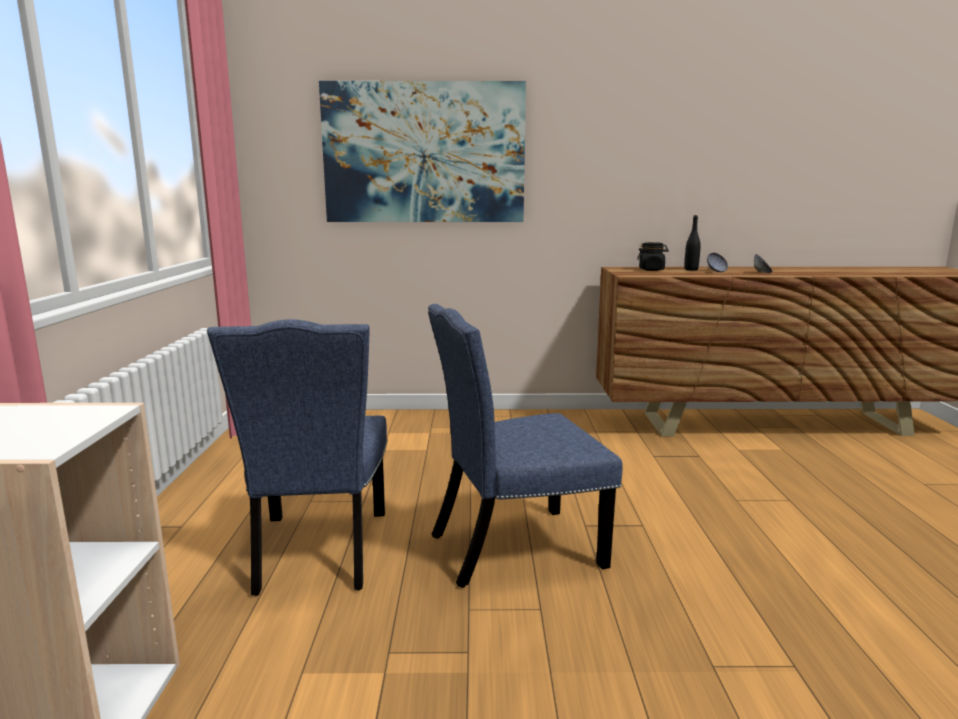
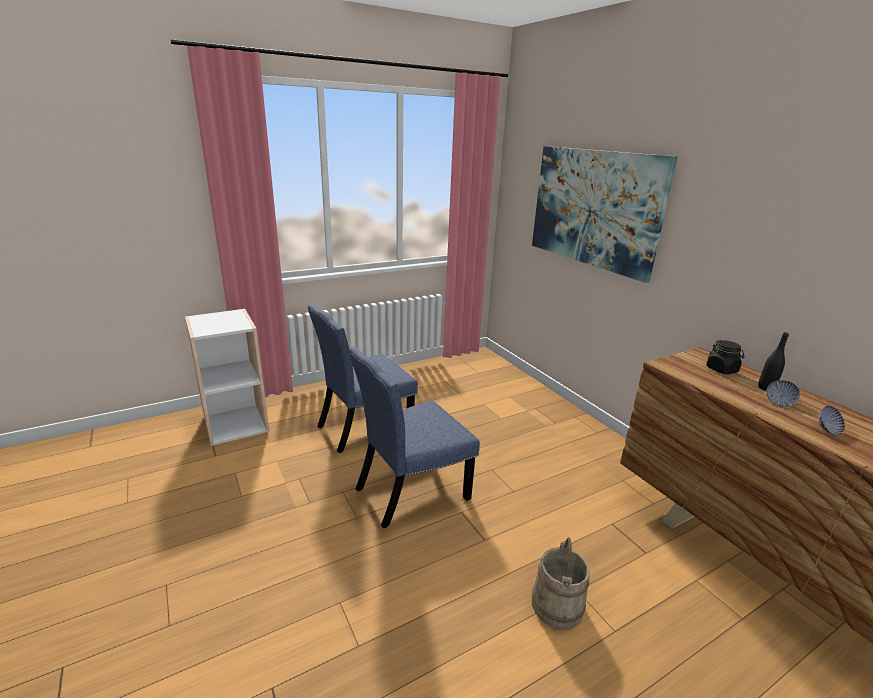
camera: 60 degrees right, 10 degrees up
(518, 547) = (413, 491): blue chair -> blue chair turned 75 degrees counterclockwise
(753, 515) = (557, 605): none -> beige bucket

